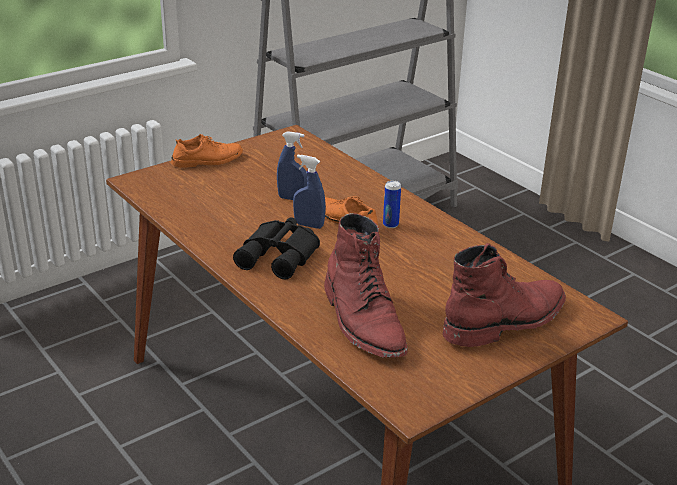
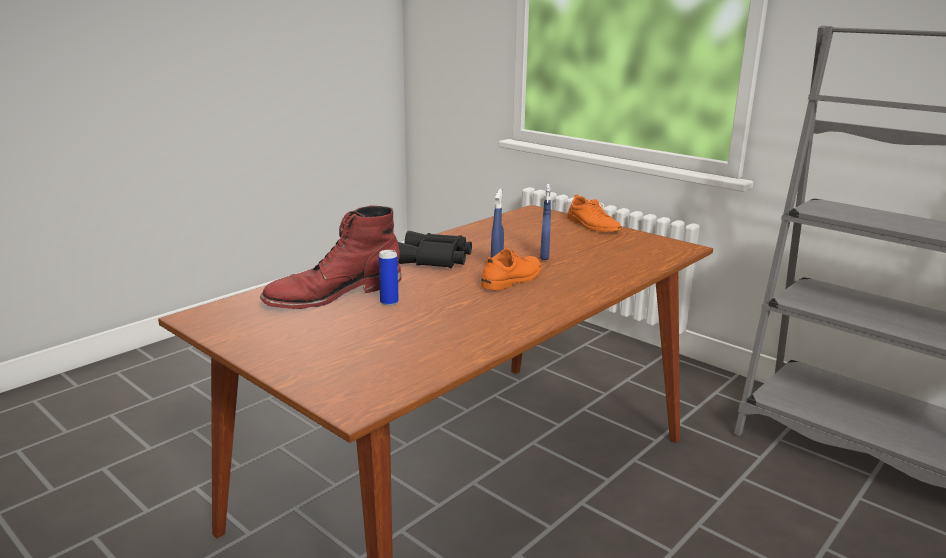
camera: 80 degrees right, 10 degrees down
(390, 224) = (520, 296): can -> can (389, 302)
(506, 322) = (337, 355): red boot -> none

